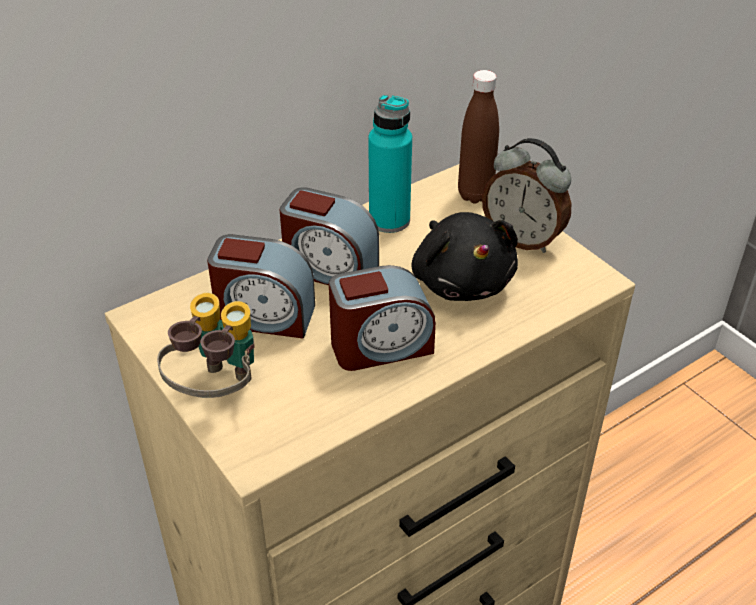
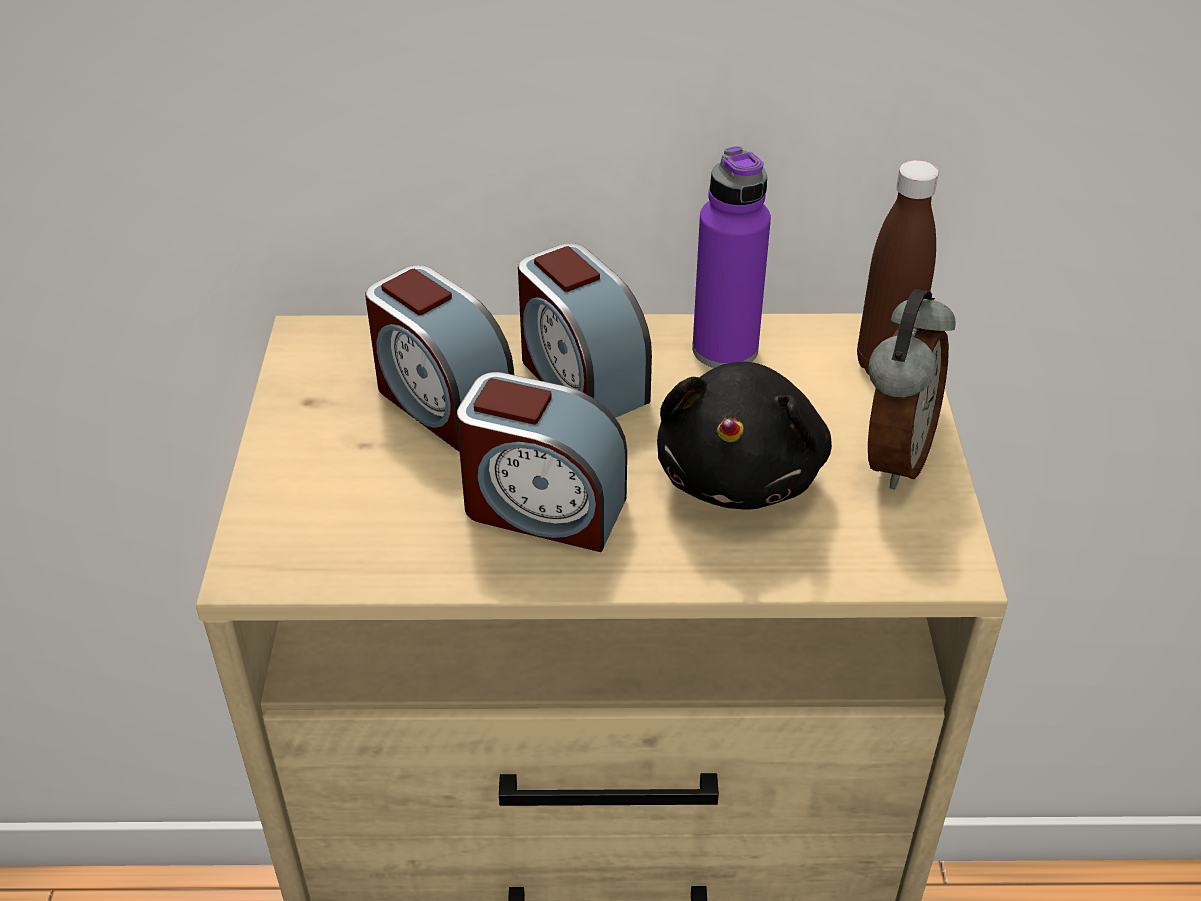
camera: 35 degrees right, 0 degrees up
(217, 391) = (297, 466): binoculars -> none
(389, 220) = (725, 350): turquoise bottle -> purple bottle
(523, 239) = (893, 456): alarm clock -> alarm clock turned 135 degrees counterclockwise

